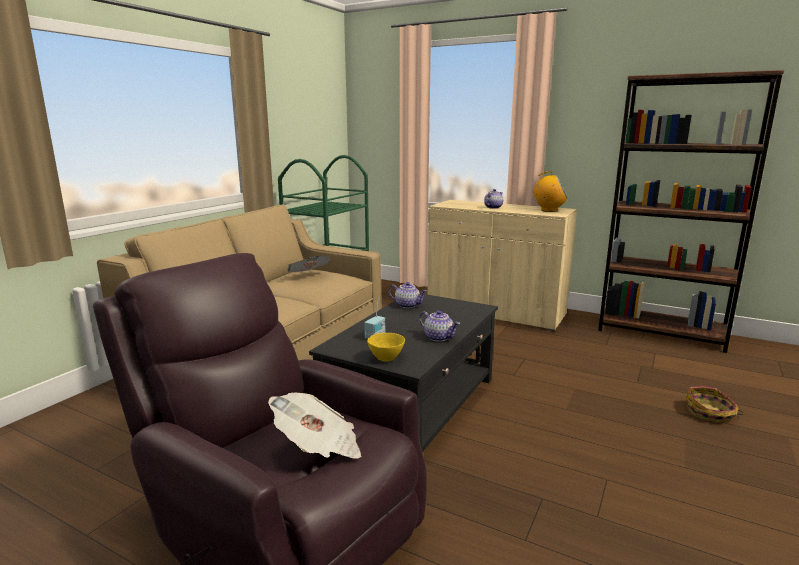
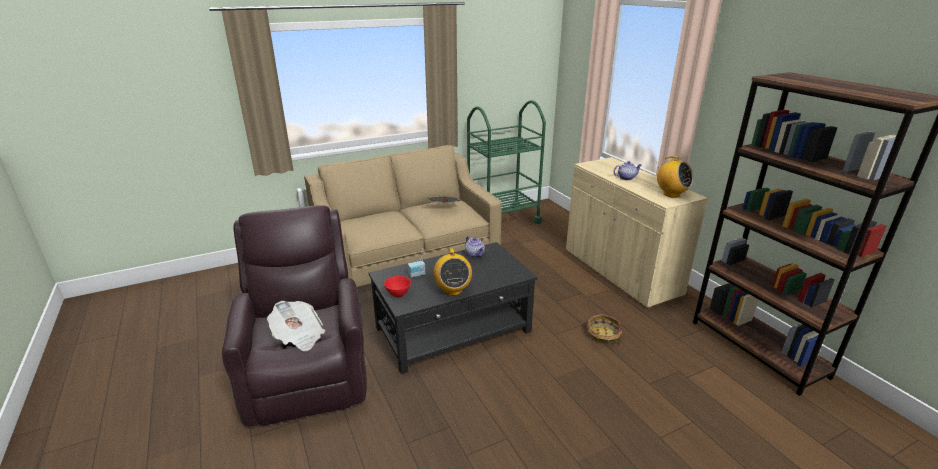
camera: 35 degrees right, 10 degrees up
(386, 359) = (398, 295): yellow bowl -> red bowl
(439, 337) = (452, 290): teapot -> radio
(709, 413) = (673, 437): basket -> basket (603, 335)

